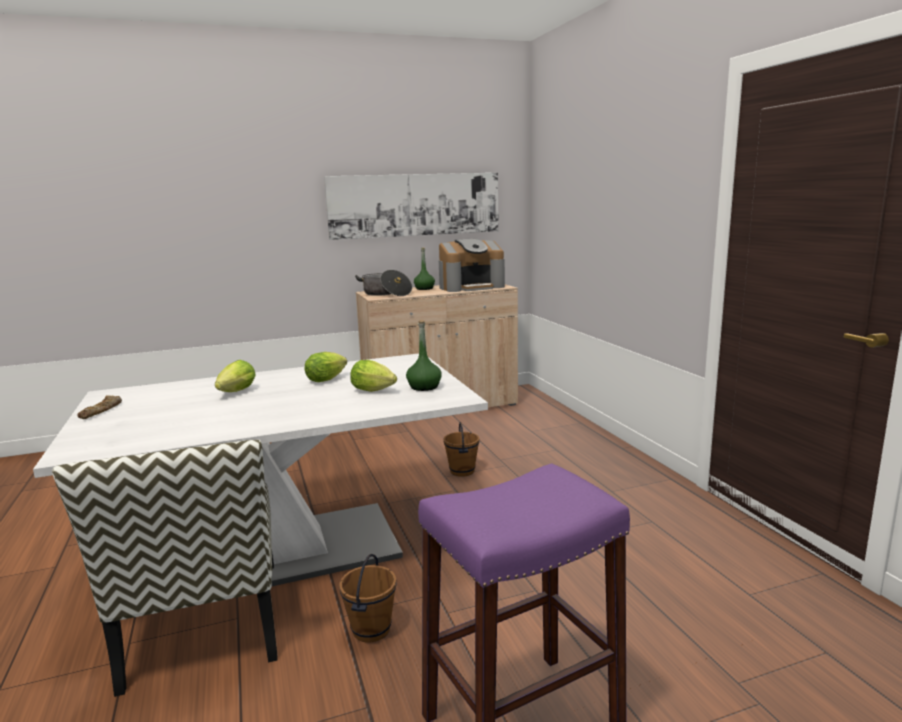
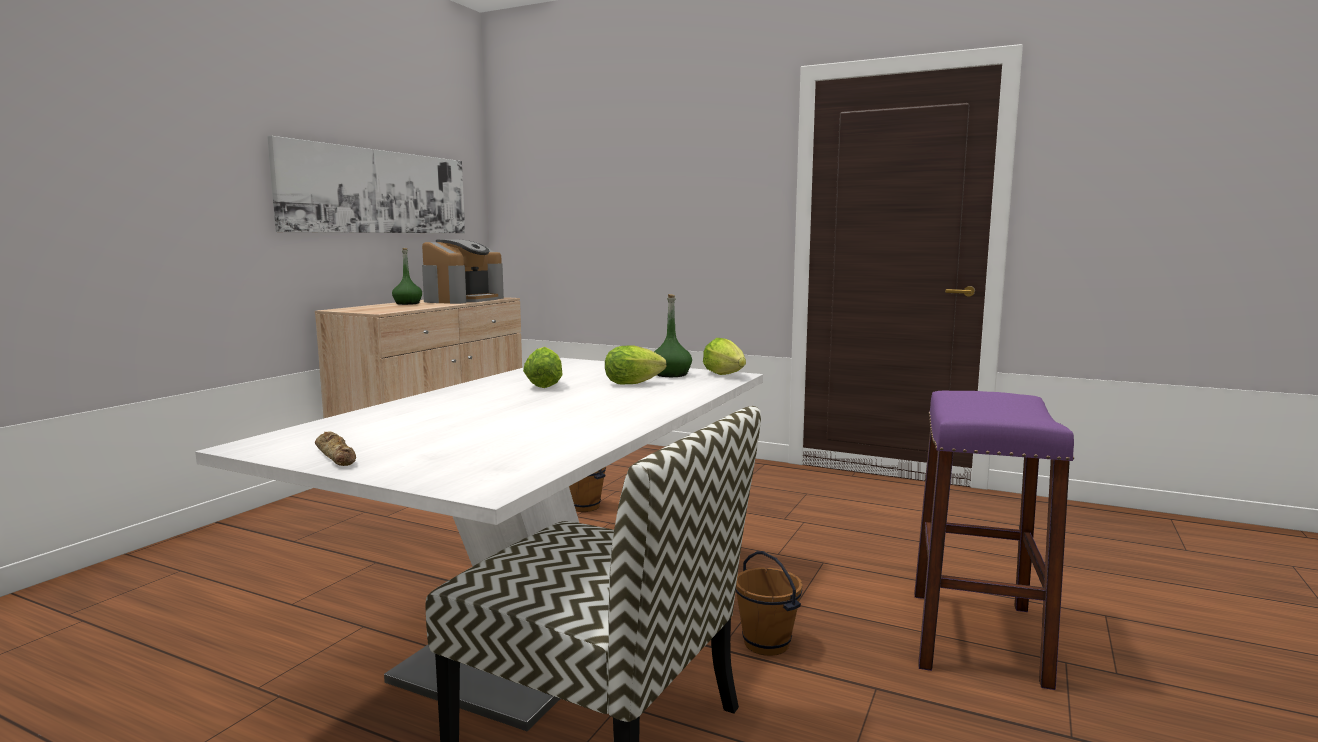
camera: 45 degrees left, 5 degrees down
(235, 393) = (474, 410): lettuce -> lettuce (726, 375)
(386, 294) = (375, 309): cooking pot -> none

